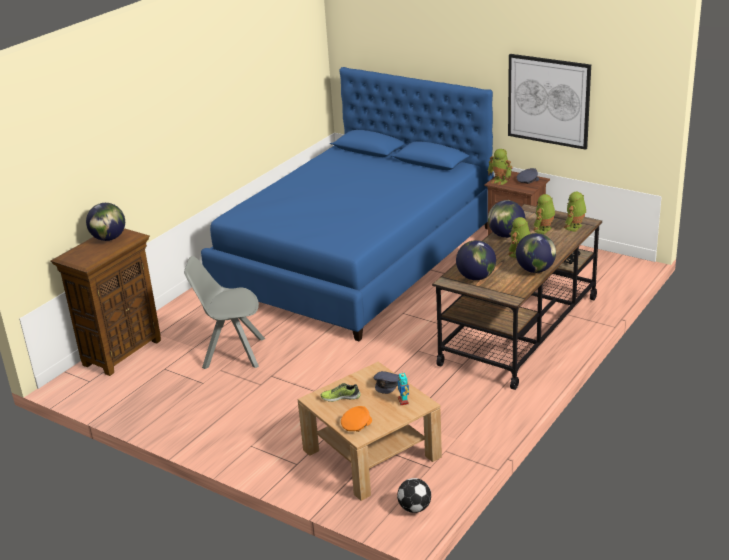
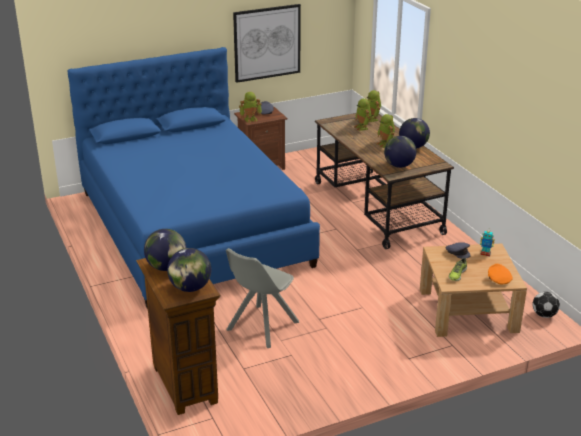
camera: 60 degrees left, 0 degrees up
(506, 235) = (352, 139): globe -> globe (190, 288)

